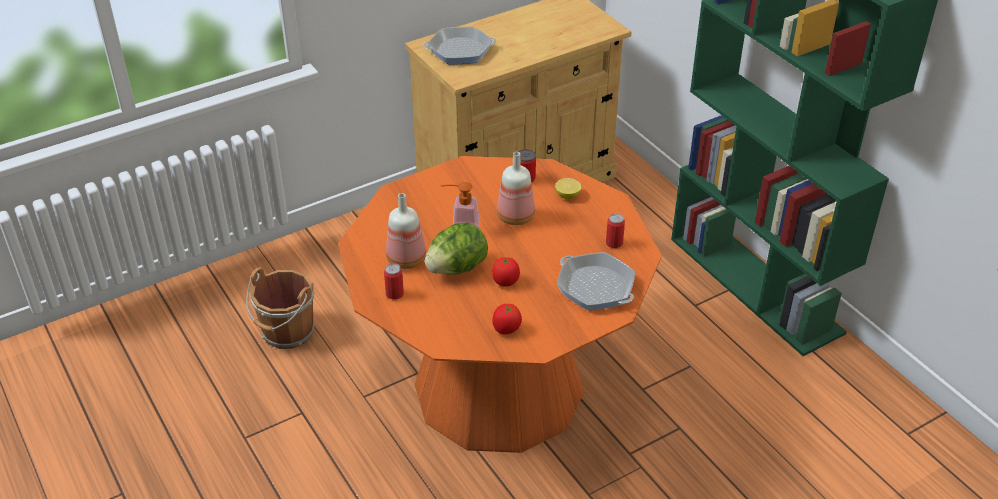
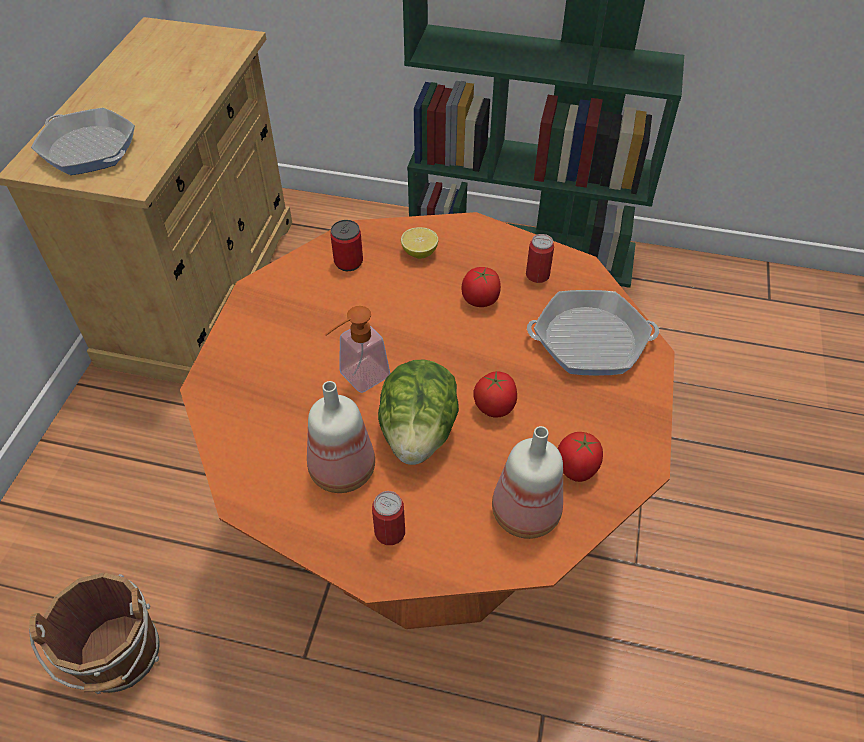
camera: 45 degrees left, 10 degrees up
(460, 51) = (88, 149): frying pan -> frying pan turned 90 degrees counterclockwise
(514, 216) = (396, 316): bottle -> bottle (523, 513)
(566, 235) = (480, 300): none -> tomato

